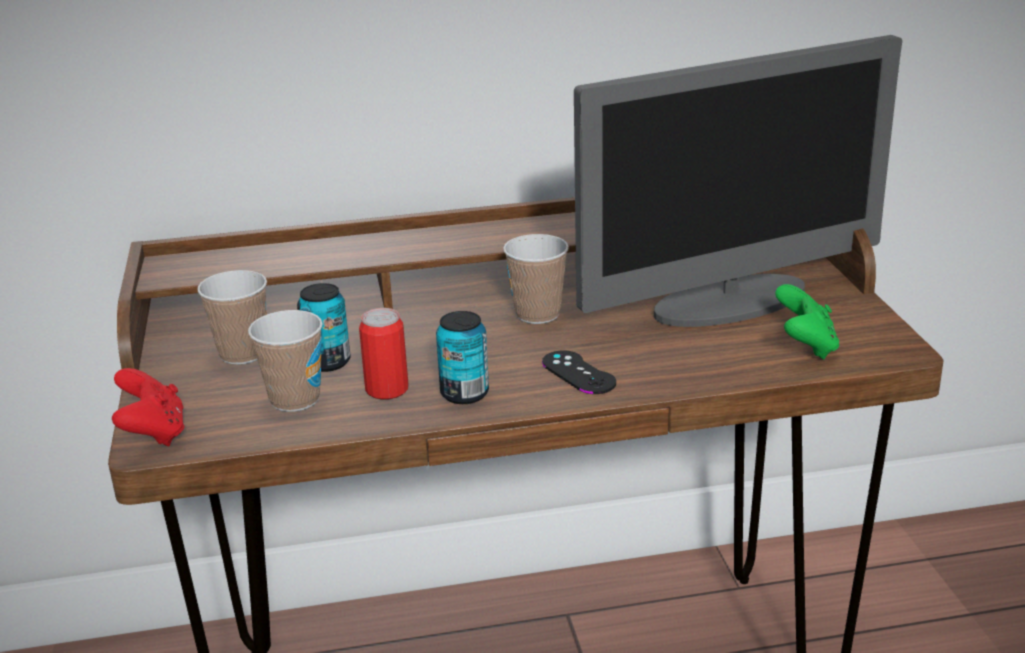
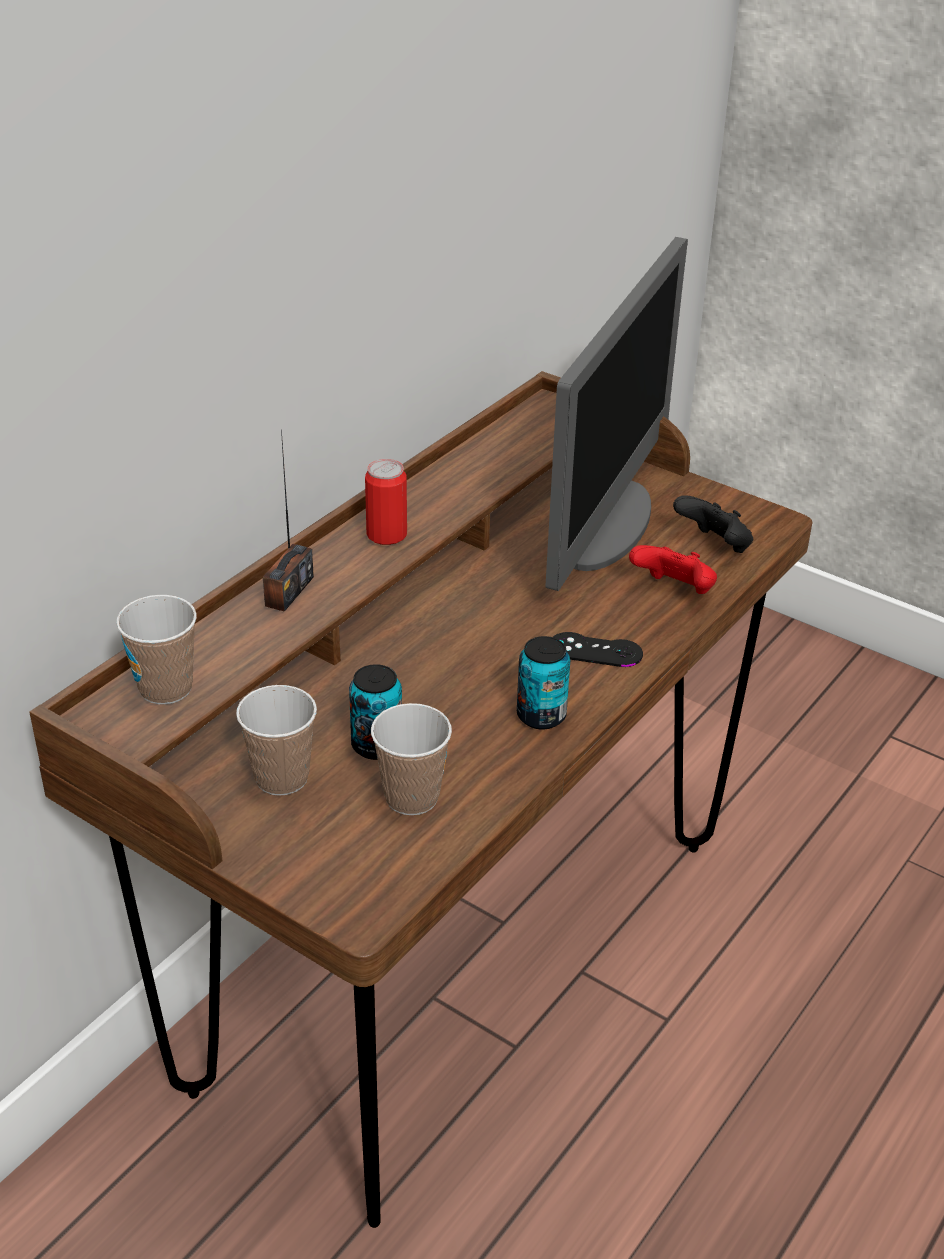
camera: 45 degrees left, 10 degrees up
(154, 434) = (343, 901): red game controller -> red game controller (674, 592)
(384, 240) = (289, 591): none -> radio
(387, 389) = (473, 745): can -> can (386, 534)
(537, 314) = (477, 607): cup -> cup (166, 688)
(805, 347) = (714, 546): green game controller -> black game controller

